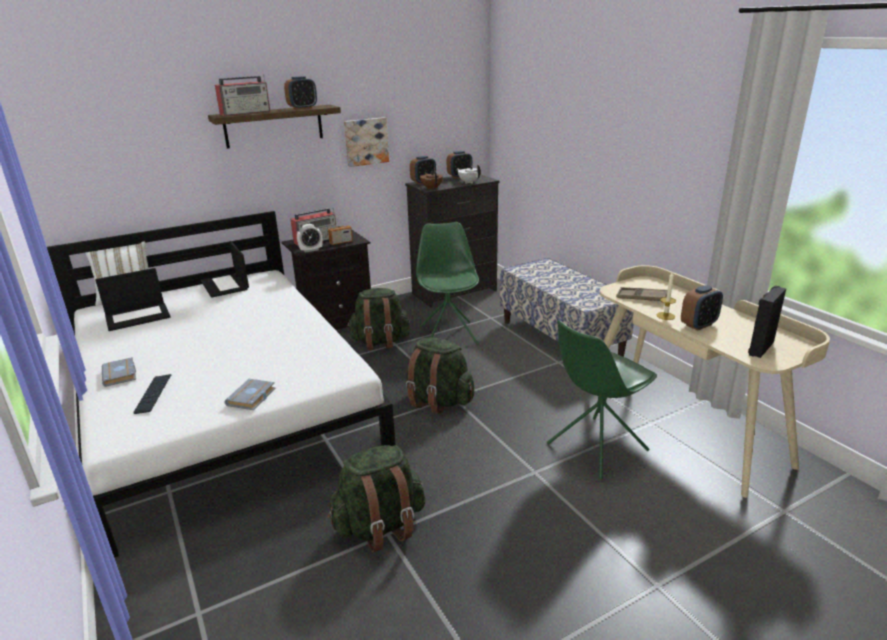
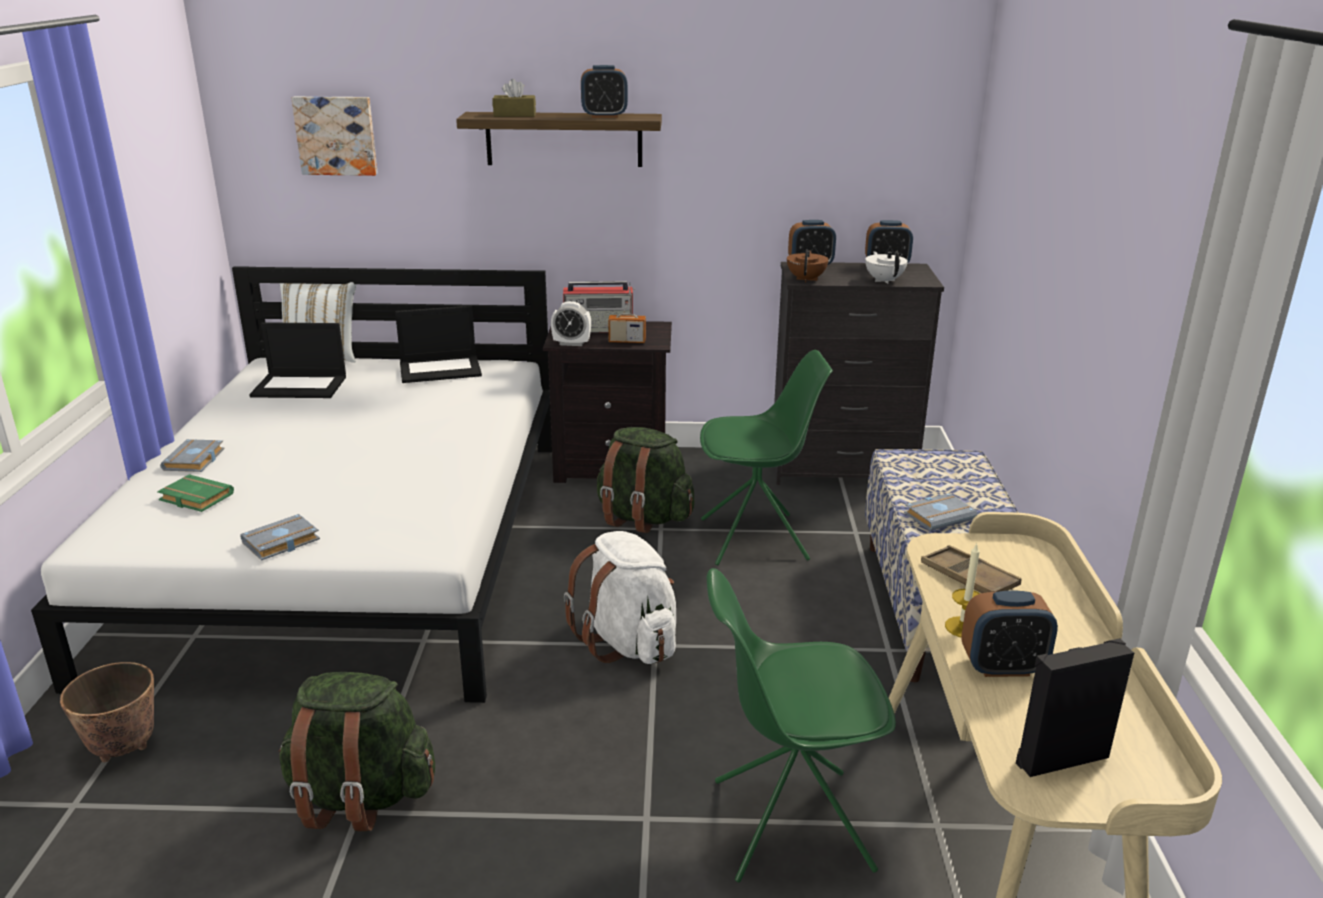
camera: 30 degrees right, 0 degrees up
(153, 394) = (194, 498): keyboard -> green book
(195, 569) = (123, 748): none -> planter
(225, 285) = (441, 369): laptop -> laptop turned 105 degrees counterclockwise
(246, 113) = (514, 115): radio -> brown tissue box
(366, 141) = (718, 181): picture -> picture (336, 135)
(438, 401) = (628, 642): green backpack -> white backpack
(448, 334) = (756, 539): green chair -> green chair turned 60 degrees clockwise
(564, 287) = (939, 516): none -> grey book

